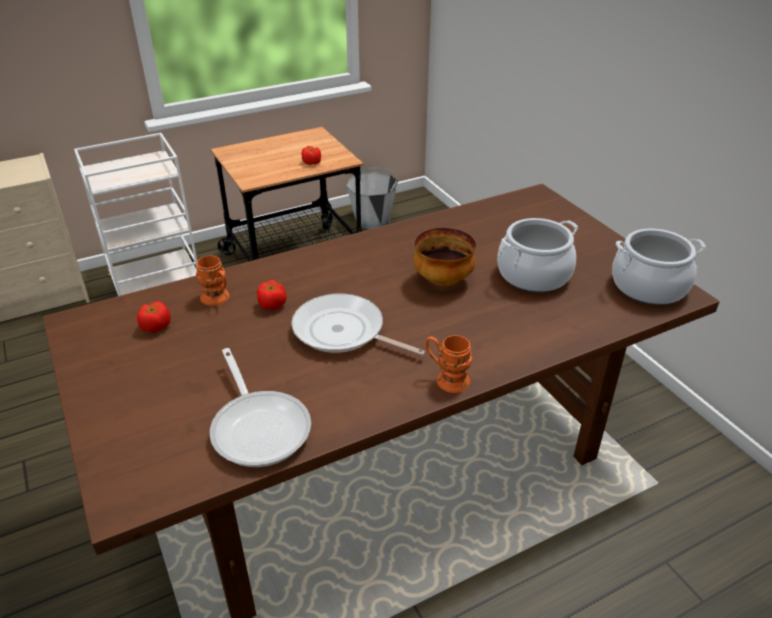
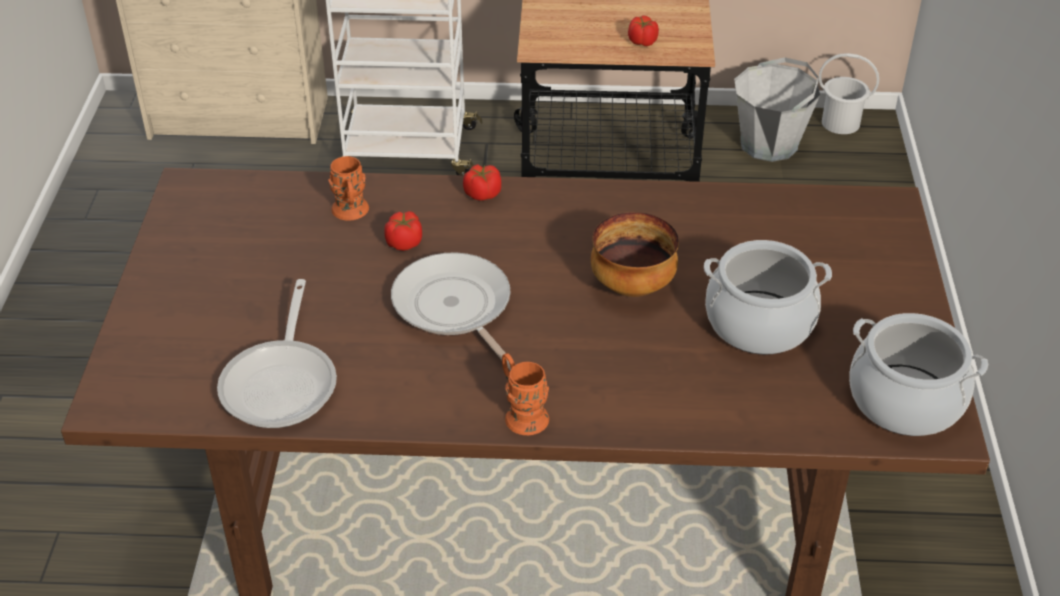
camera: 30 degrees right, 5 degrees up
(156, 327) = (263, 223): tomato -> tomato (482, 194)
(401, 199) = (840, 123): none -> white bucket

